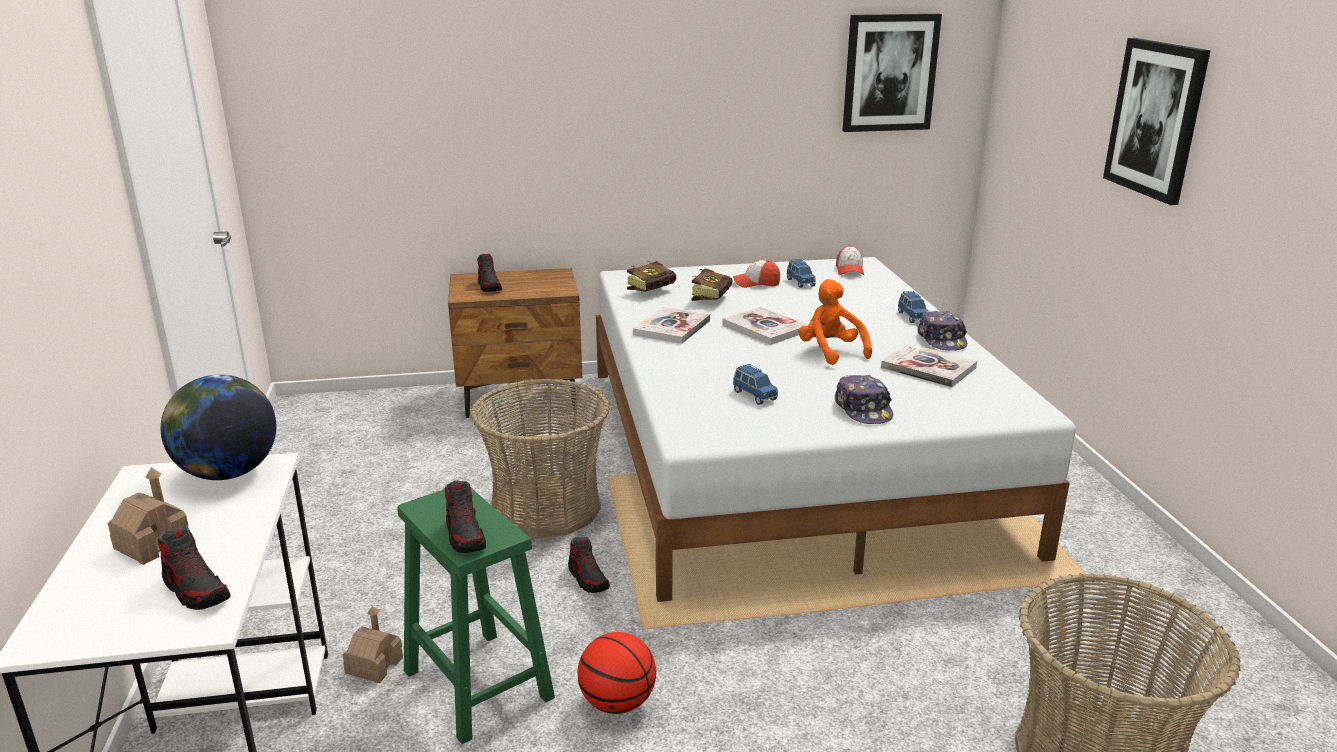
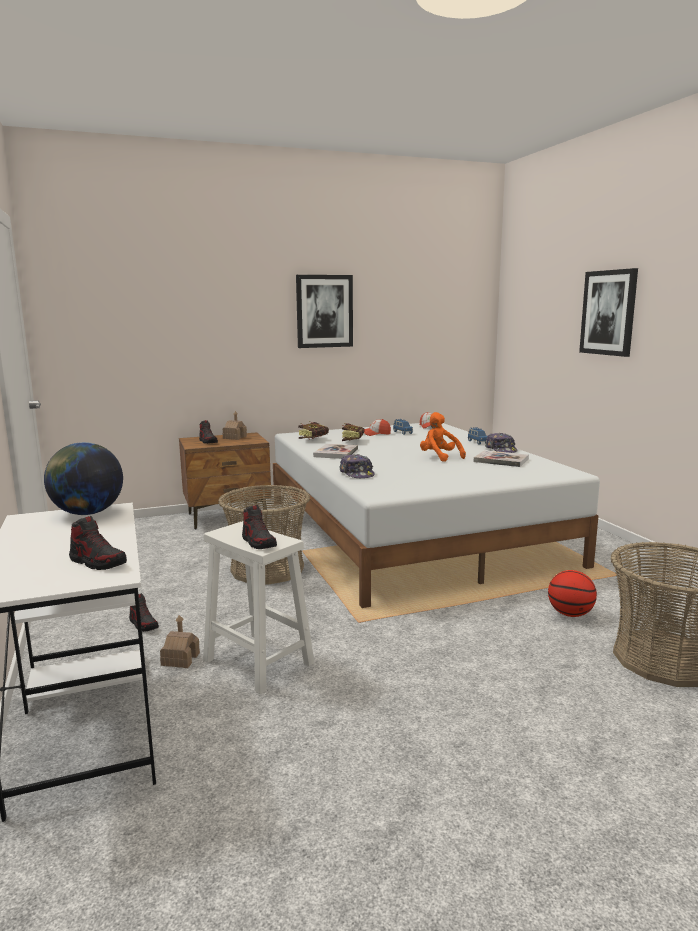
camera: 10 degrees left, 10 degrees down
(153, 544) = (52, 545): toy house -> toy house (234, 437)
(479, 686) = (260, 662): green stool -> white stool
(588, 579) = (310, 601): shoe -> shoe (143, 624)
(617, 703) = (357, 661): basketball -> basketball (570, 614)
(754, 395) = (405, 476): blue toy car -> none
(765, 328) = (393, 450): book -> none
(863, 409) = (474, 478): cap -> cap (357, 474)
(890, 73) = (441, 311): picture -> picture (324, 311)

